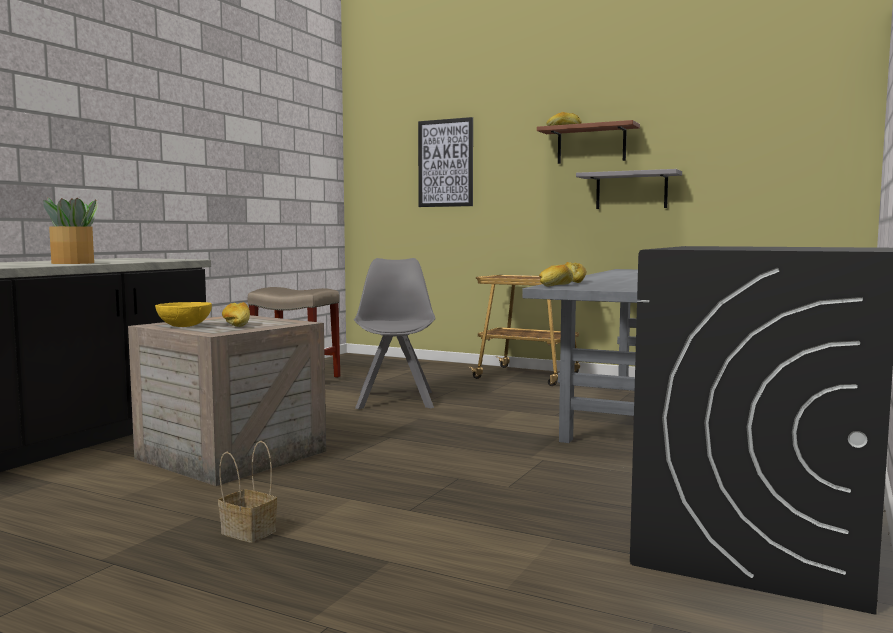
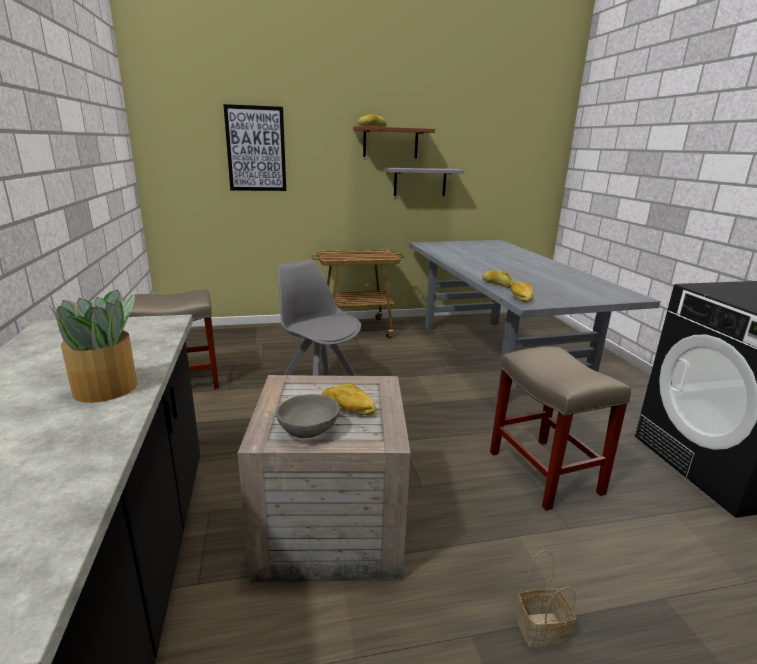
camera: 40 degrees left, 15 degrees up
(185, 326) = (309, 431): yellow bowl -> grey bowl
(479, 482) = (543, 471): none -> beige stool

